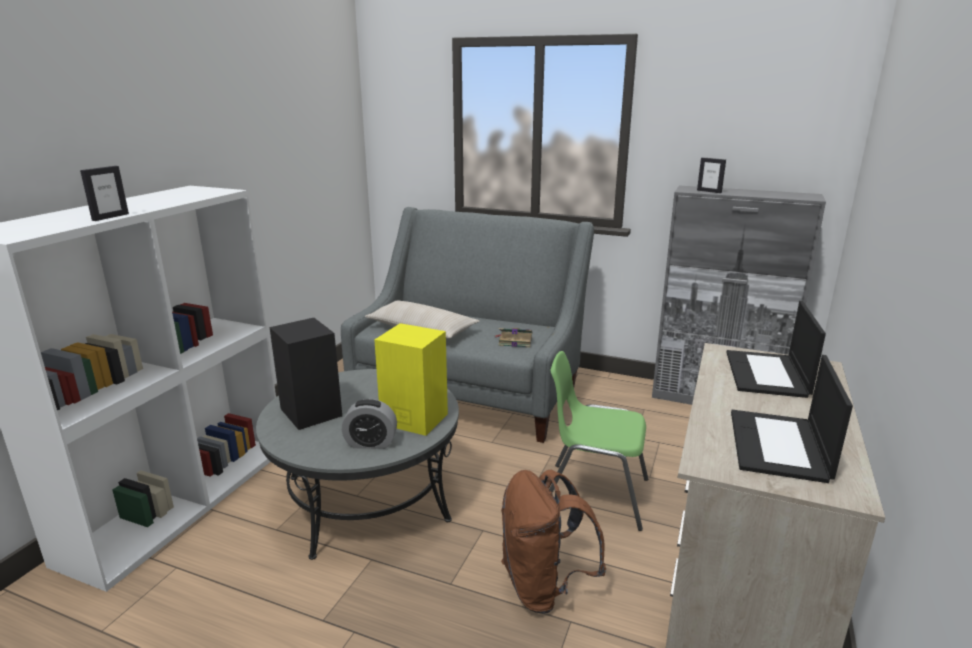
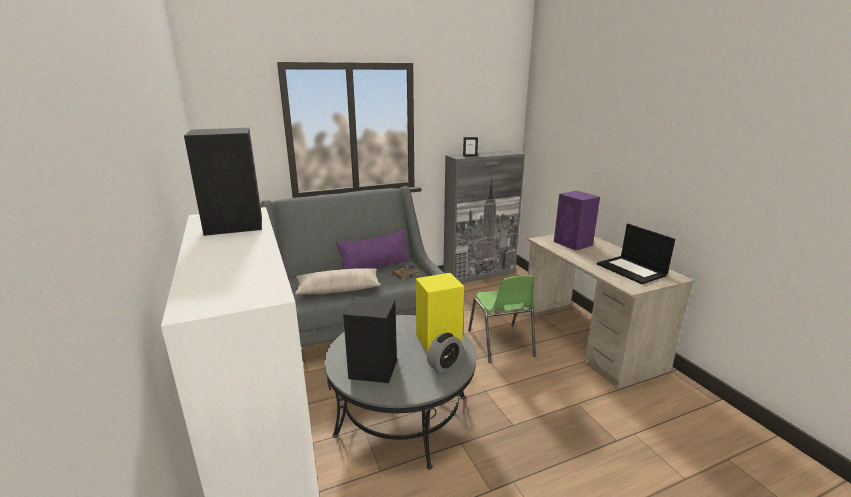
camera: 45 degrees left, 0 degrees up
(110, 217) = (267, 254): picture frame -> none
(179, 197) = (236, 225): none -> black speaker
(499, 322) = (375, 267): none -> purple pillow
(544, 587) = (547, 397): brown backpack -> none
(593, 494) = (501, 344): green chair -> green chair turned 75 degrees counterclockwise
(767, 374) = (573, 244): laptop -> purple speaker

